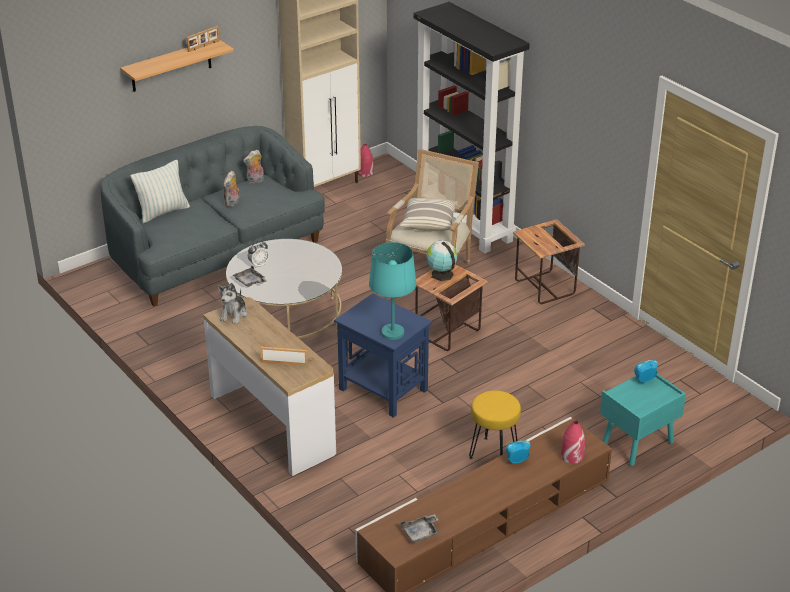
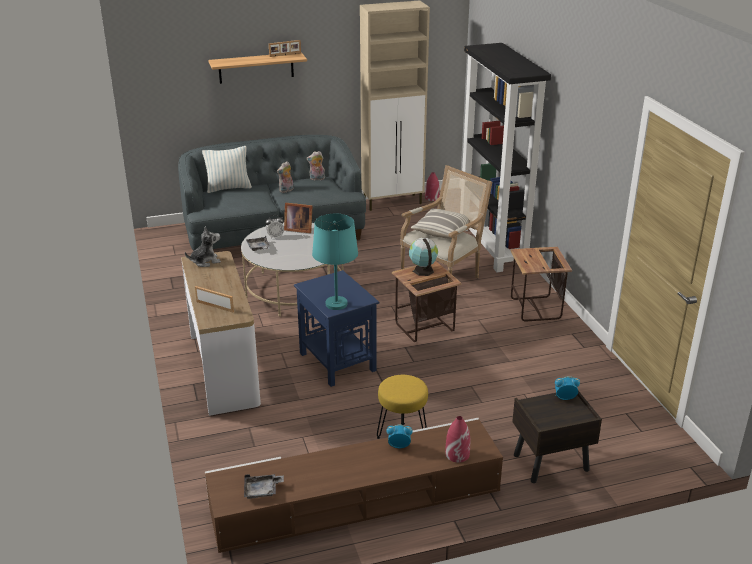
camera: 20 degrees right, 5 degrees down
(234, 314) = (205, 261): plush toy -> plush toy turned 150 degrees counterclockwise
(276, 249) = (298, 229): none -> picture frame
(637, 443) = (550, 463): turquoise nightstand -> brown nightstand

